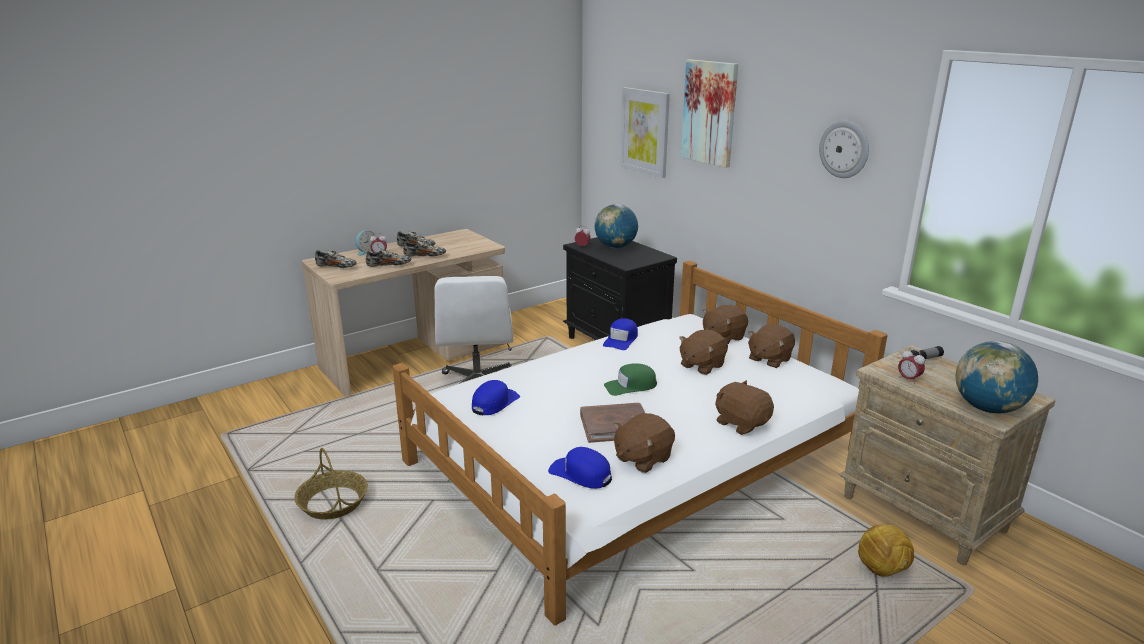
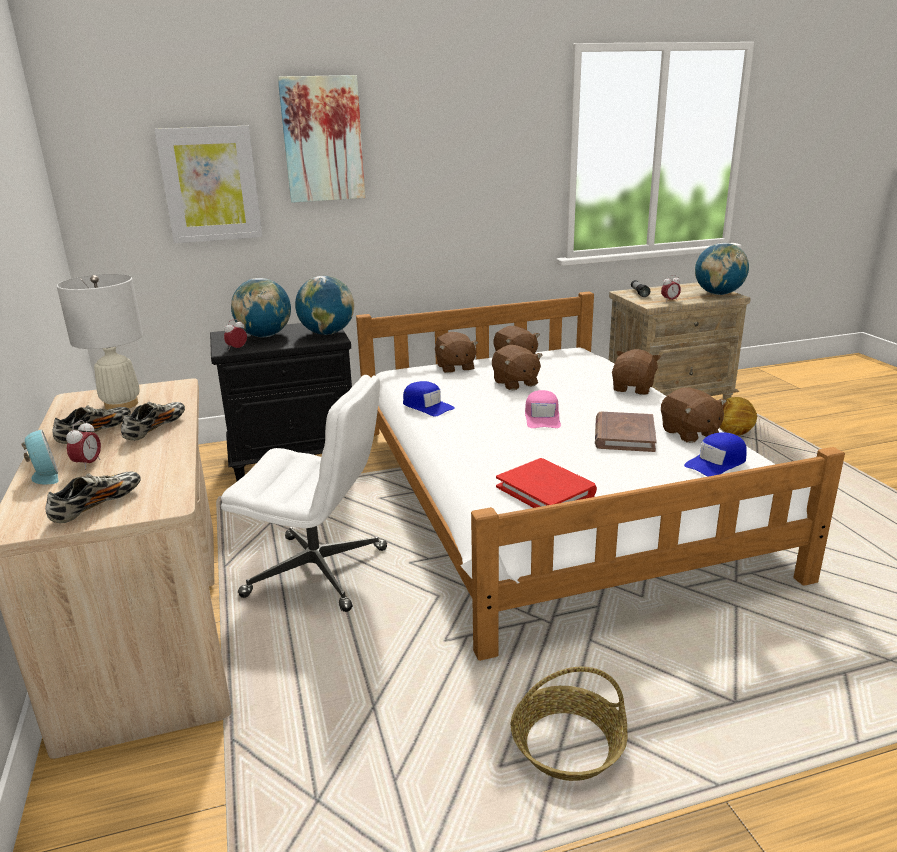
camera: 70 degrees left, 0 degrees up
(389, 265) = (161, 458): shoe -> none
(456, 242) = (121, 404): none -> white table lamp
(494, 403) = (546, 490): blue cap -> red book
(630, 386) = (542, 417): green cap -> pink cap
(636, 261) = (327, 333): none -> globe
(741, 423) = (633, 388): brown plush toy -> brown plush toy turned 135 degrees clockwise
(844, 149) = (499, 147): wall clock -> none

